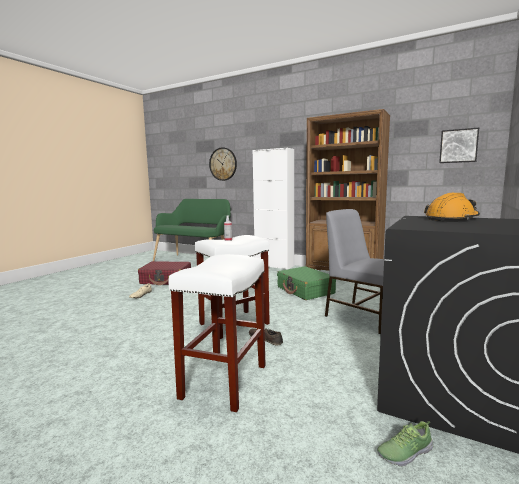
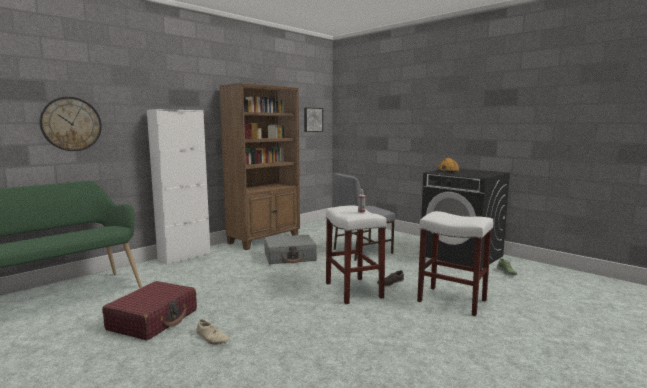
camera: 75 degrees left, 0 degrees up
(305, 290) = (290, 257): green suitcase -> grey suitcase

